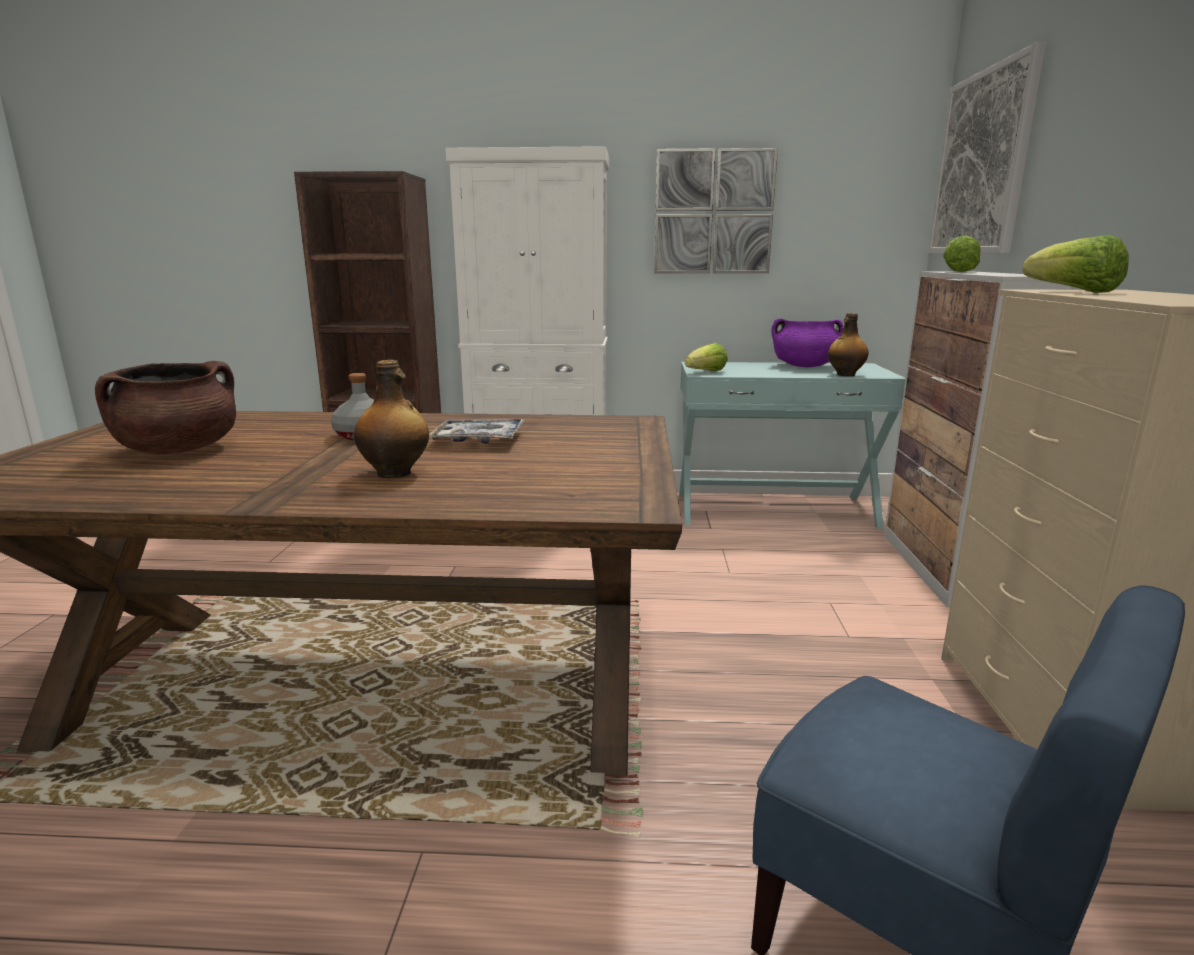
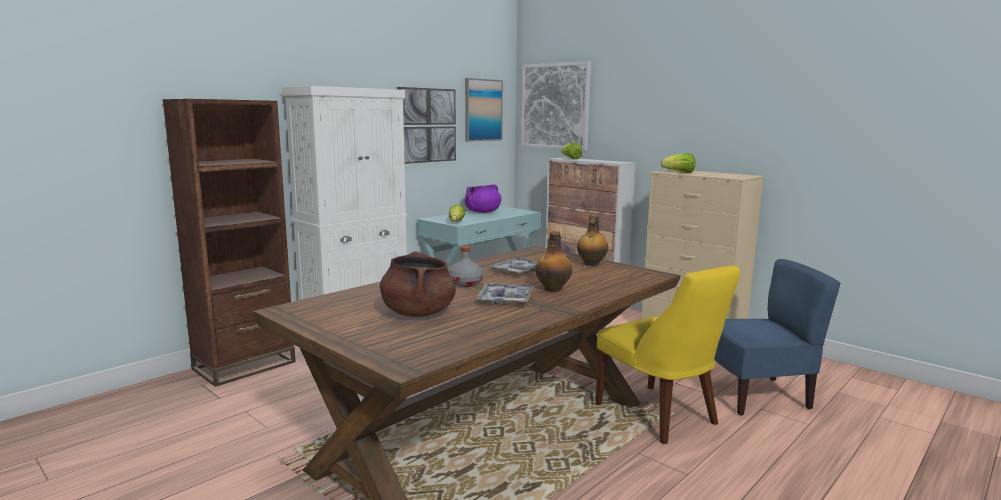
camera: 50 degrees left, 5 degrees down
(295, 466) = (505, 299): none -> tray
(601, 821) = (659, 416): none -> yellow chair
(845, 375) = (515, 214): bottle -> bottle (591, 264)
(846, 185) = (483, 110): none -> picture

